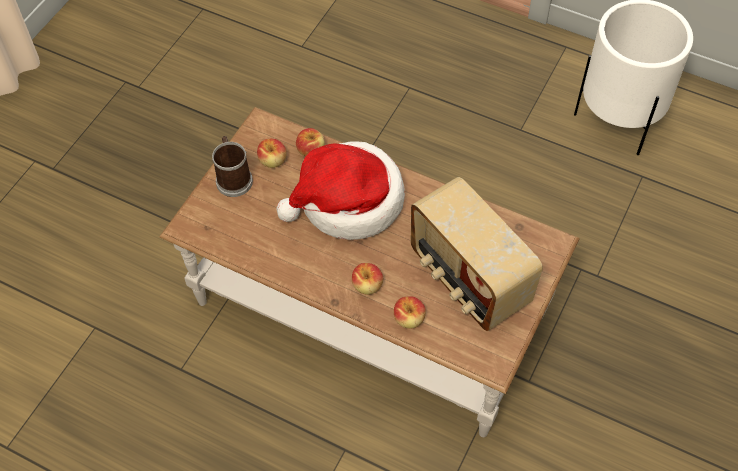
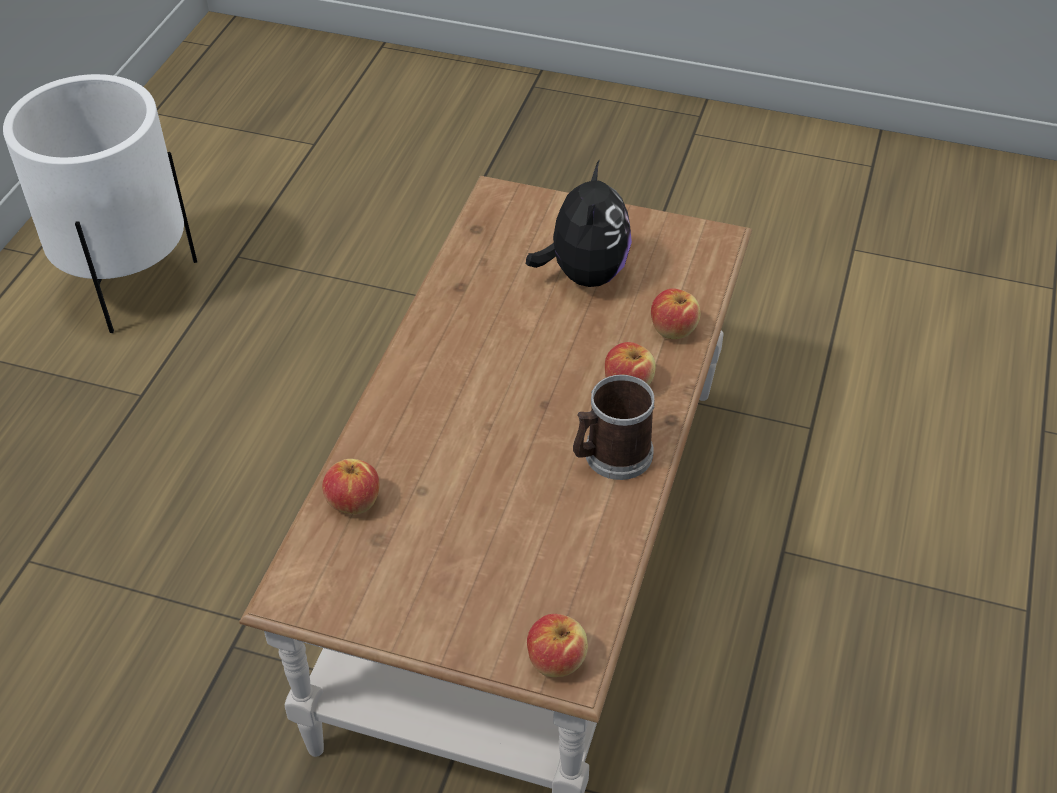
camera: 100 degrees left, 10 degrees down
(233, 178) = (437, 613): mug -> mug (611, 456)
(273, 161) = (385, 556): apple -> apple (556, 659)
(348, 202) = (465, 430): hat -> none
(467, 279) = (584, 274): radio -> plush toy

